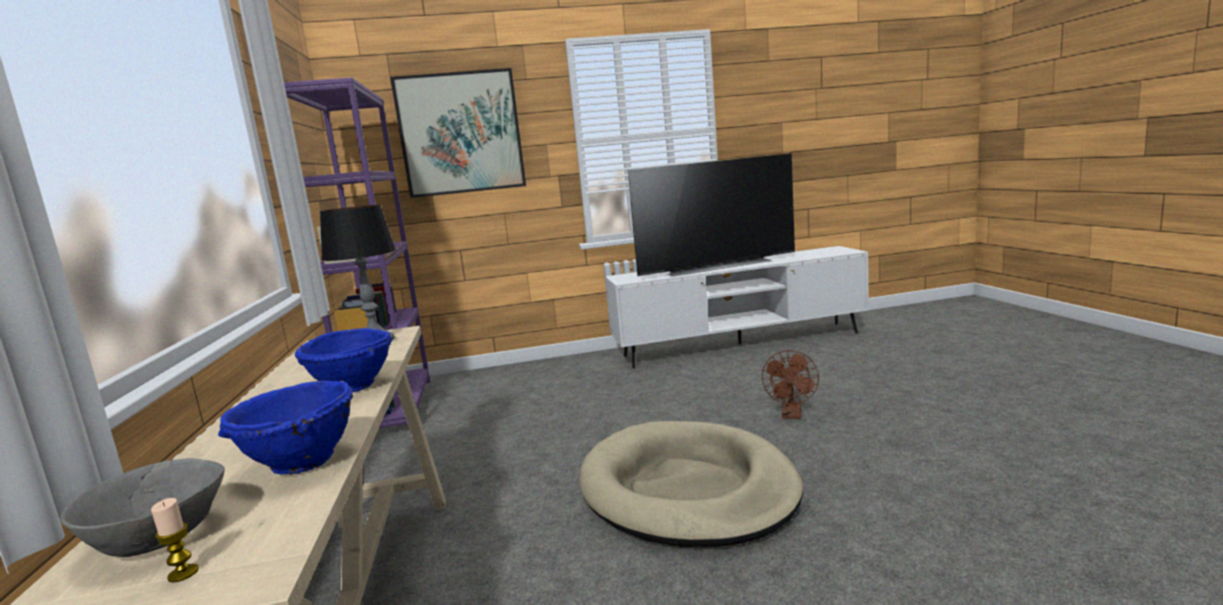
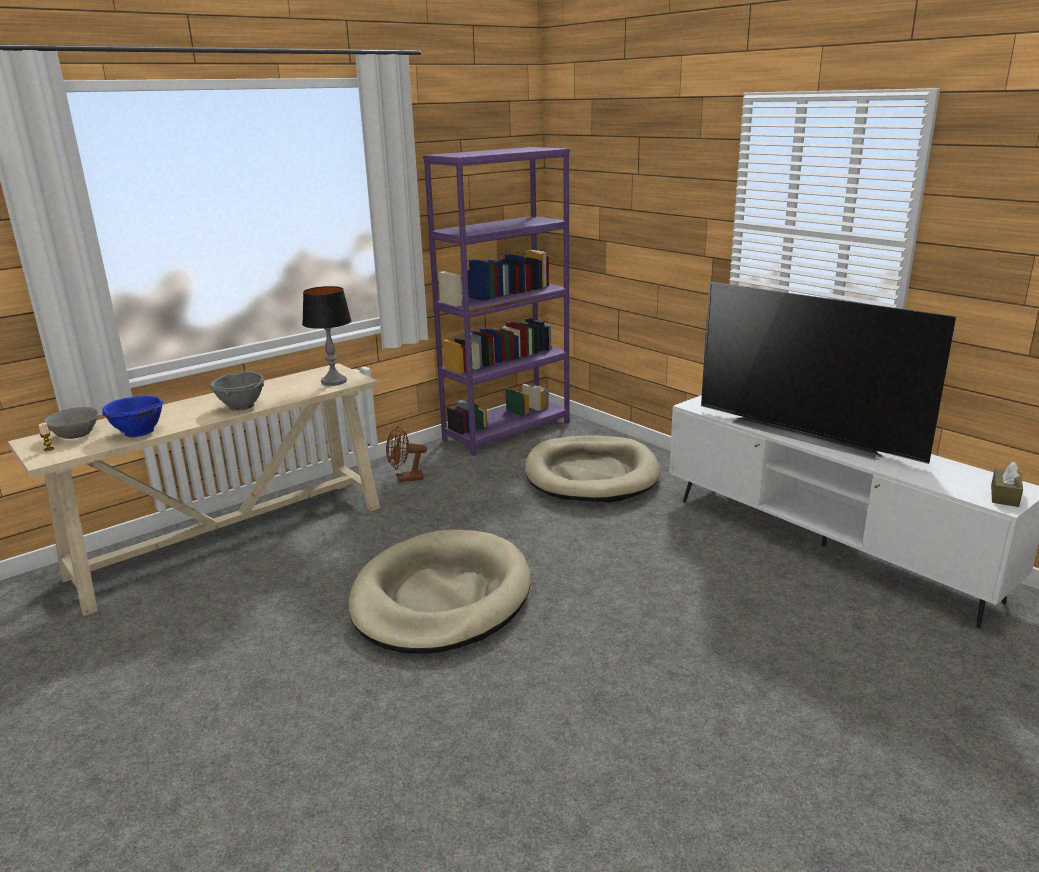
camera: 60 degrees right, 10 degrees up
(353, 387) = (241, 407): blue bowl -> grey bowl
(461, 133) = (633, 190): picture -> none
(542, 389) = (591, 474): none -> beige dog bed
(792, 415) = (627, 622): brown fan -> brown fan (405, 479)
(840, 250) = (1004, 495): none -> brown tissue box

